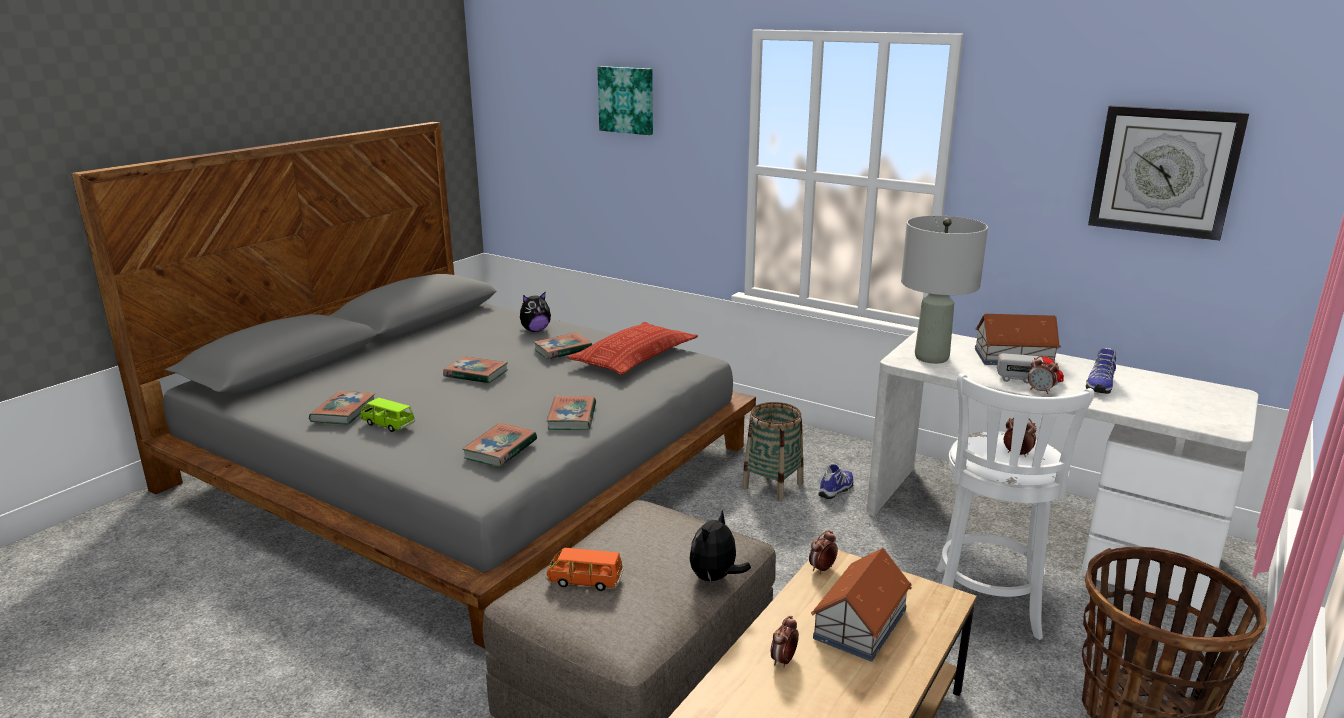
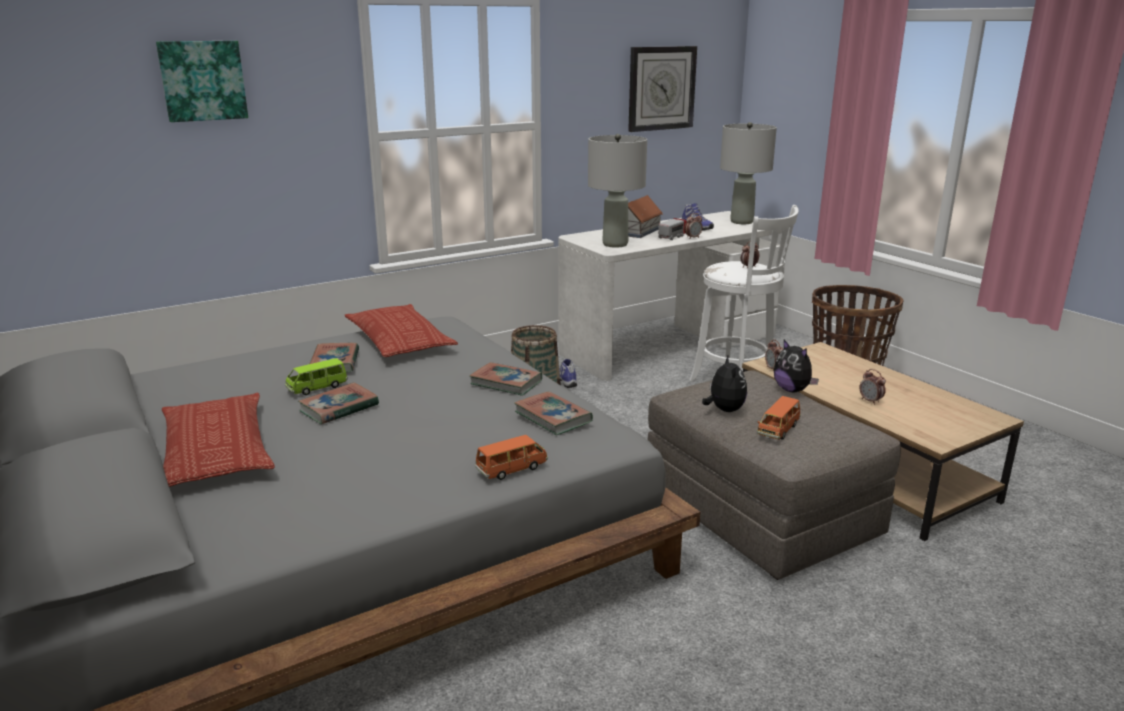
camera: 65 degrees left, 0 degrees up
(343, 412) = (346, 492): book -> none
(388, 424) = (421, 468): green toy car -> green toy car (317, 388)
(395, 361) = (216, 449): none -> pillow
(399, 456) = (512, 469): none -> orange toy car
(535, 330) = (250, 367): plush toy -> plush toy (724, 410)
(861, 623) = (838, 373): toy house -> none
(1198, 408) = (742, 222): none -> grey table lamp

